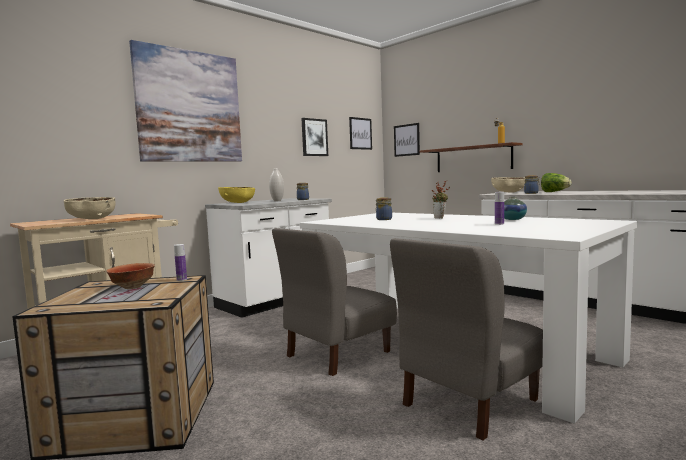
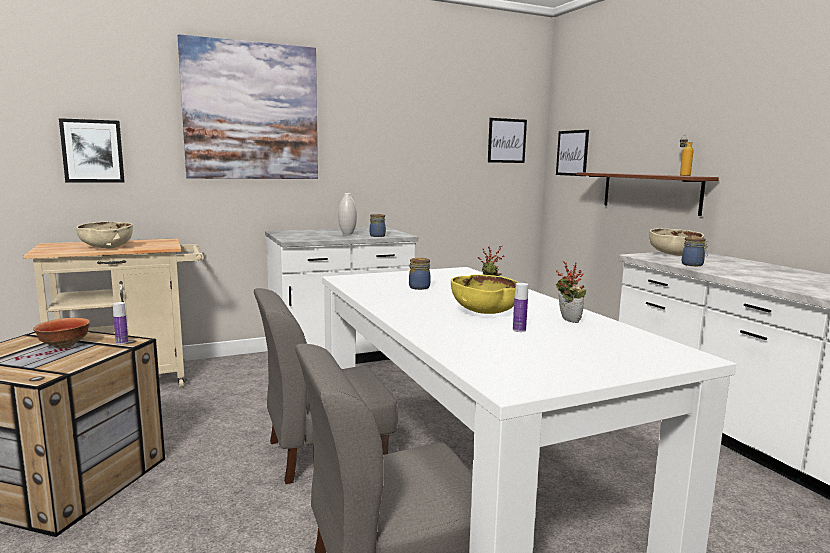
camera: 20 degrees right, 5 degrees up
(237, 203) = (297, 233): yellow bowl -> yellow bowl (484, 312)
(314, 137) = (429, 147): picture -> picture (92, 151)
(512, 219) = (567, 320): vase -> potted plant
(554, 192) = (739, 265): lettuce -> none

